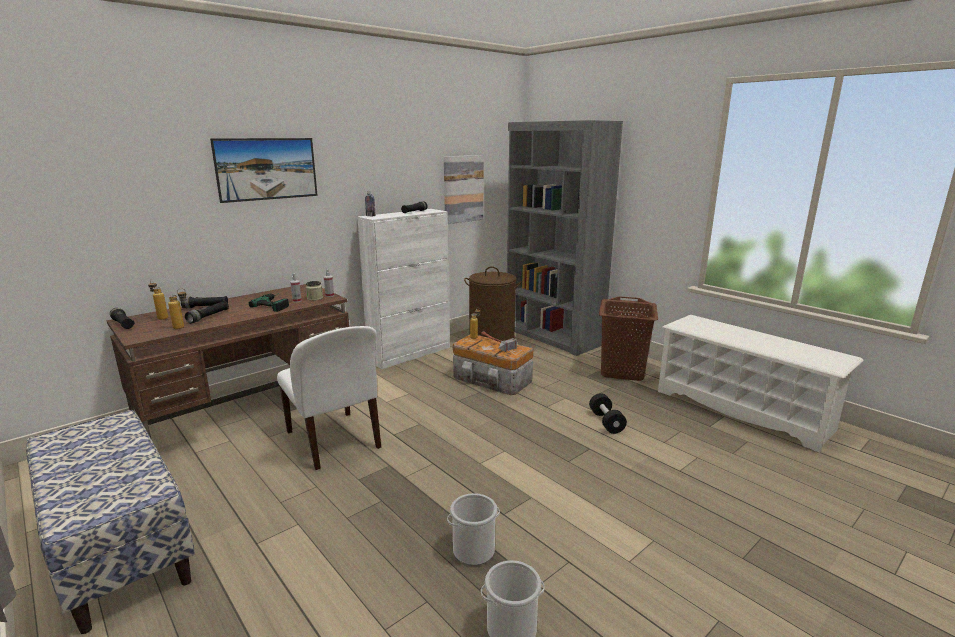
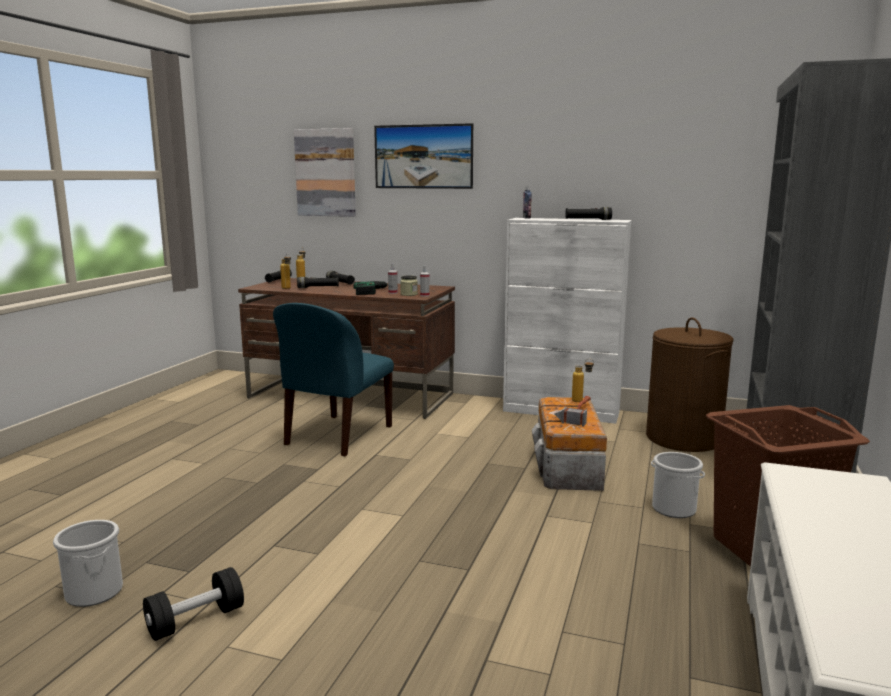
camera: 60 degrees right, 5 degrees down
(118, 546) = (150, 423): bench -> none
(334, 441) = (337, 436): white chair -> blue chair
(463, 189) = (703, 197): picture -> picture (326, 173)
(474, 550) = (203, 545): bucket -> bucket (674, 509)
(606, 422) = (562, 568): black dumbbell -> black dumbbell (196, 620)

